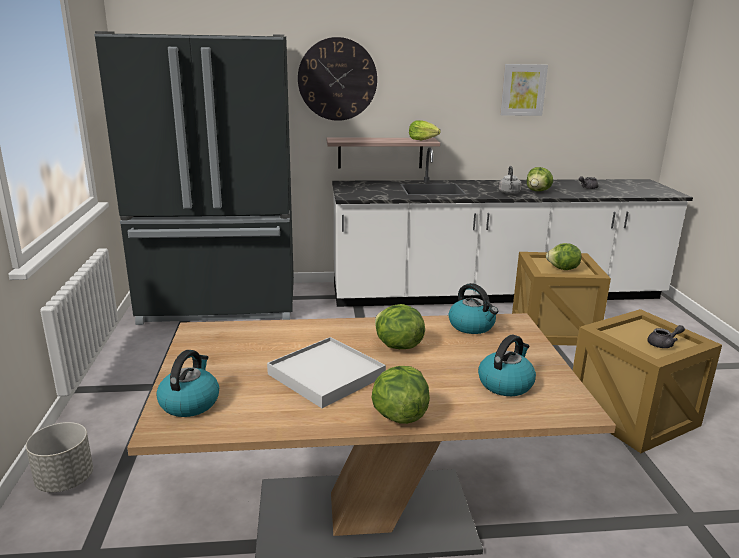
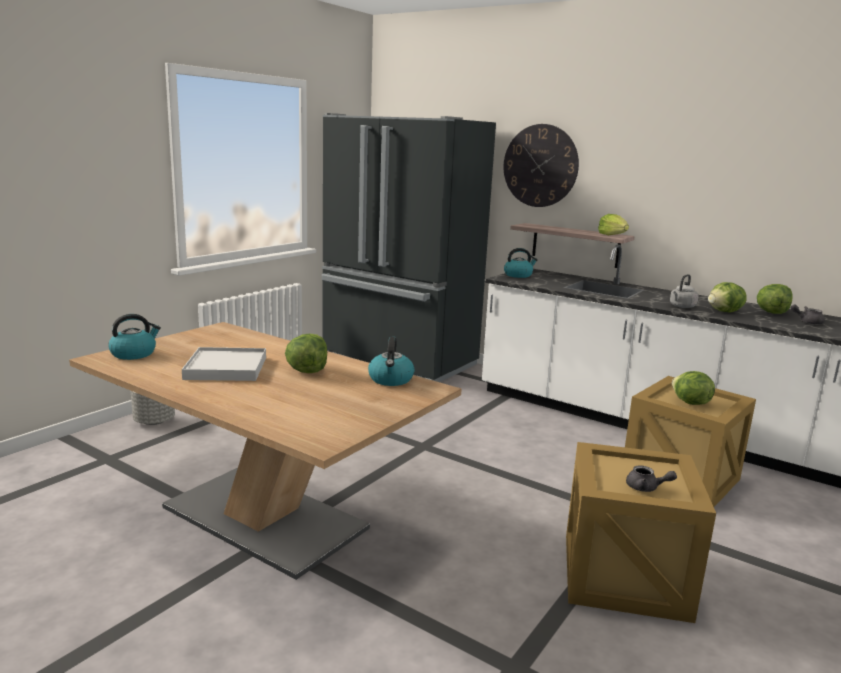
camera: 40 degrees right, 5 degrees down
(398, 415) = (209, 398): lettuce -> lettuce (772, 312)
(505, 384) = (316, 412): kettle -> kettle (518, 275)
(523, 90) = (750, 190): picture -> none

